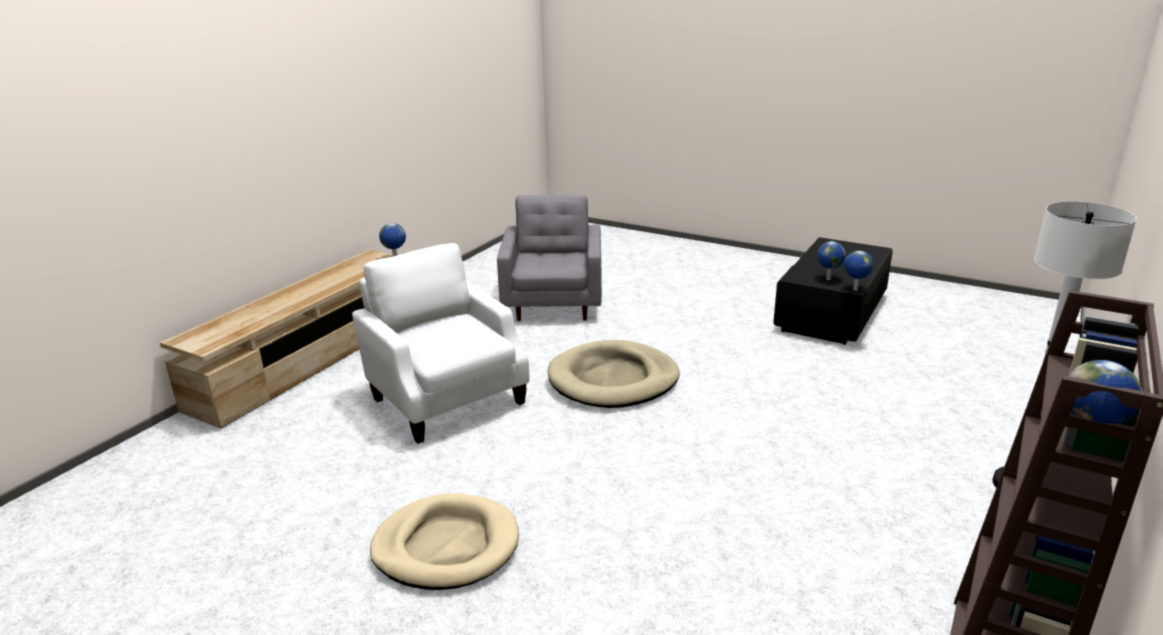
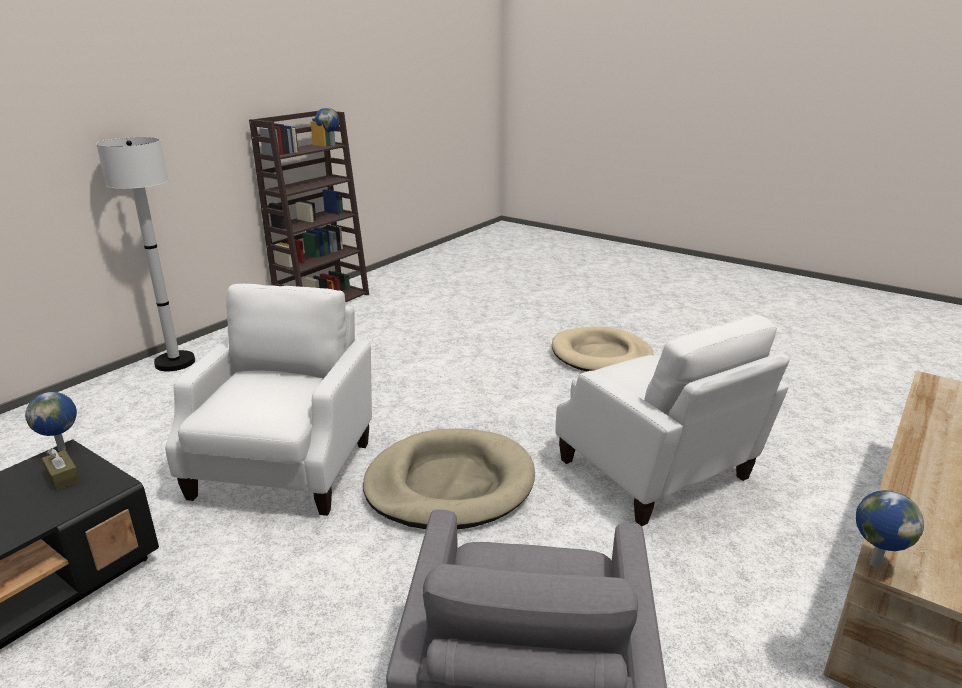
camera: 175 degrees left, 0 degrees up
(751, 383) = (285, 466): none -> white armchair
(827, 279) = (63, 477): globe -> brown tissue box

